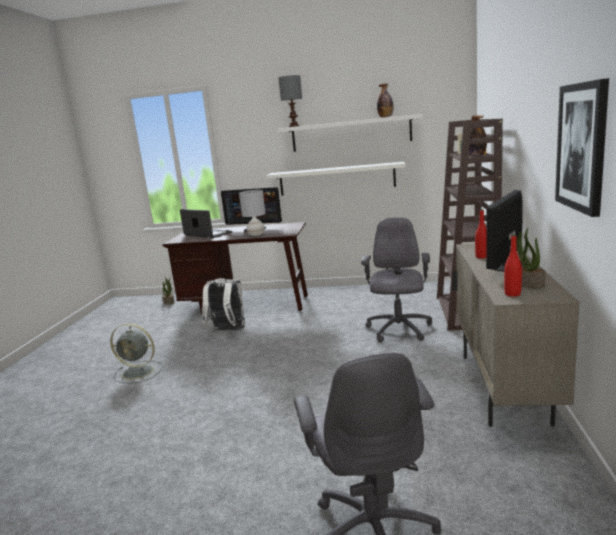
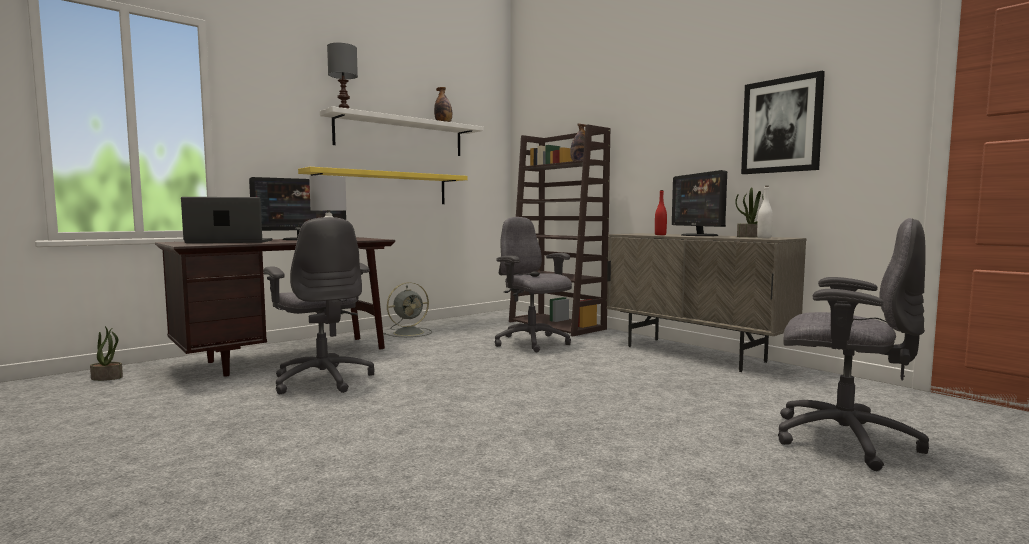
camera: 50 degrees left, 10 degrees down
(139, 372) = (275, 444): grey fan -> grey fan (410, 332)
(227, 331) = (323, 380): white backpack -> grey office chair
(336, 179) = (383, 188): white shelf -> yellow shelf
(512, 294) = (764, 238): red bottle -> white bottle

